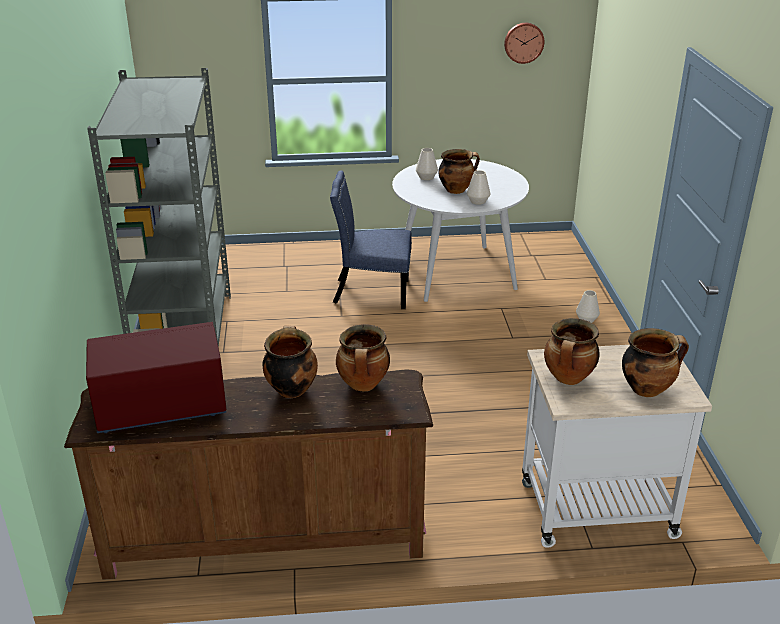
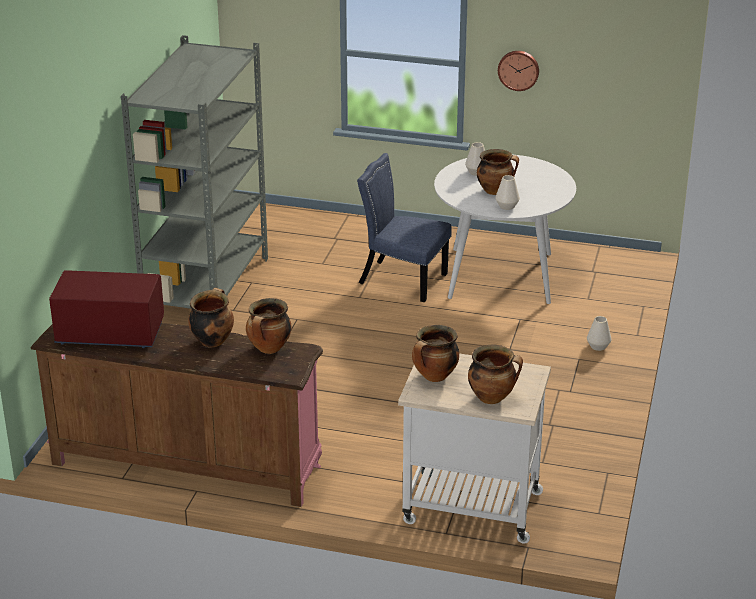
camera: 20 degrees right, 0 degrees up
(523, 42) = (604, 46): wall clock -> wall clock (518, 70)

